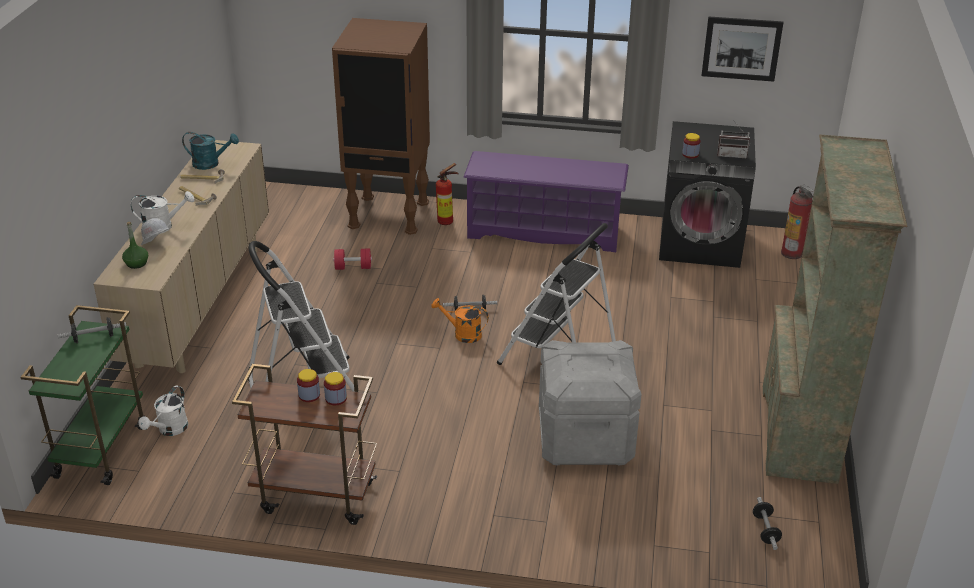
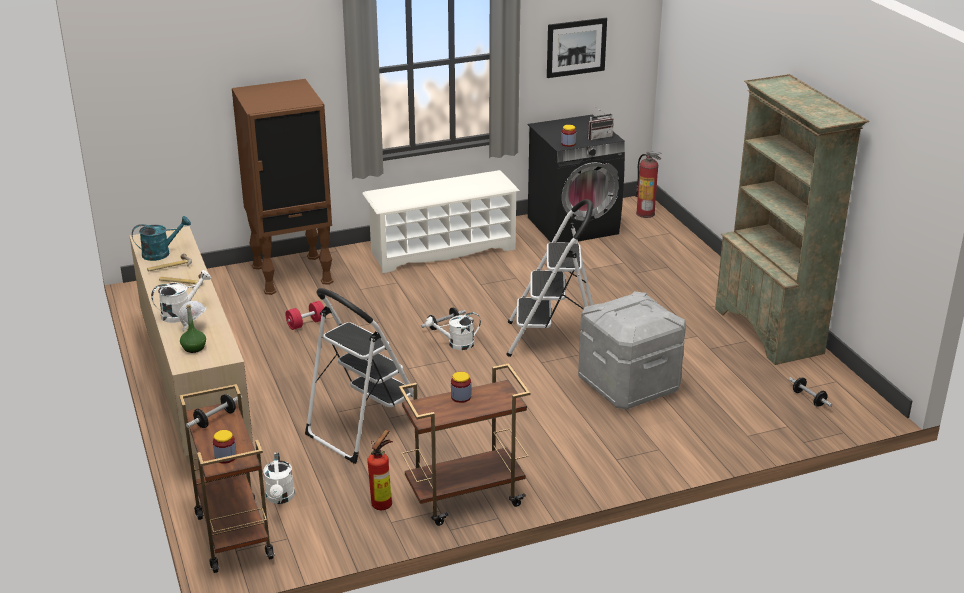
camera: 30 degrees left, 5 degrees down
(103, 449) = (233, 534): green cart -> brown cart
(336, 398) = (485, 392): jar -> jar (225, 457)
(447, 221) = (352, 265): fire extinguisher -> fire extinguisher (384, 503)
(462, 334) = (456, 344): orange watering can -> white watering can
(544, 232) = (442, 250): purple shoe rack -> white shoe rack

